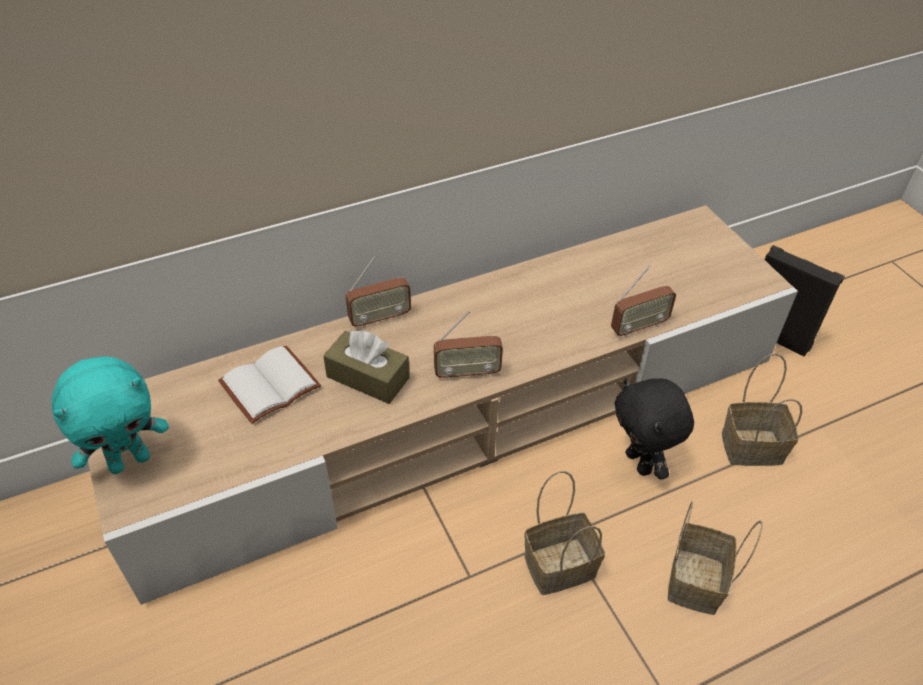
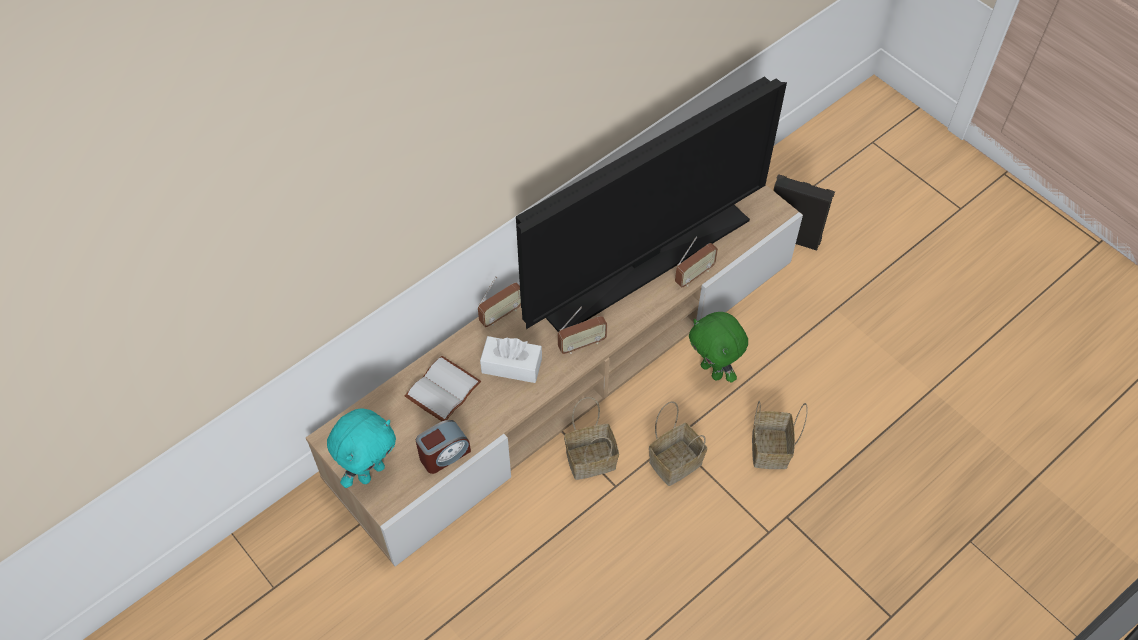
camera: 15 degrees left, 10 degrees up
(233, 463) = (444, 454): none -> alarm clock
(368, 377) = (511, 365): brown tissue box -> white tissue box
(579, 300) = (645, 262): none -> television
(640, 463) = (713, 370): black plush toy -> green plush toy
(753, 446) = (791, 337): basket -> basket (592, 459)

